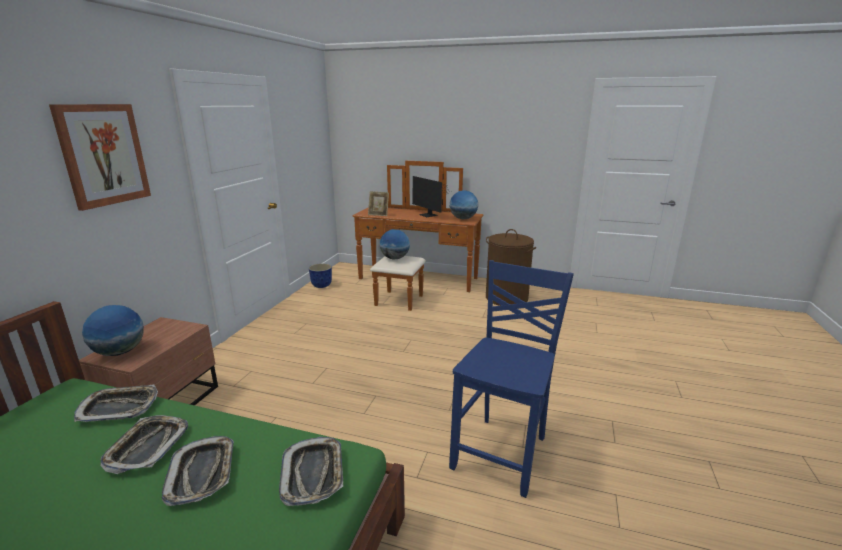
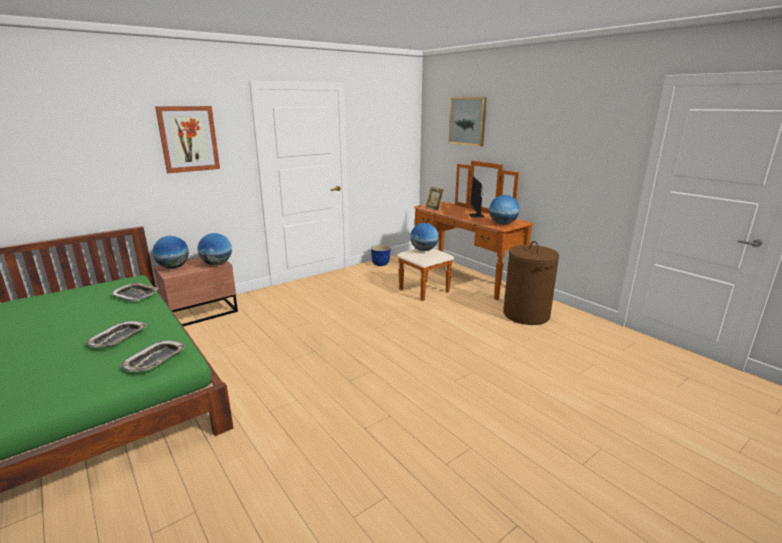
camera: 35 degrees right, 0 degrees up
(147, 447) = (119, 317): tray -> none
(185, 330) = (217, 264): none -> globe
(394, 120) = (467, 121): none -> picture
(502, 452) = (344, 425): blue chair -> none

